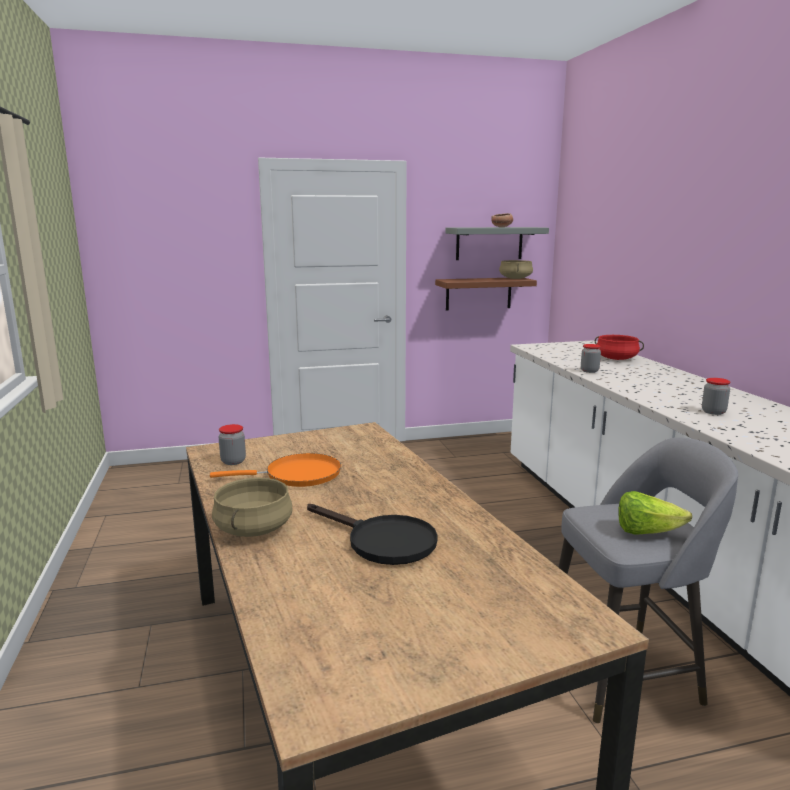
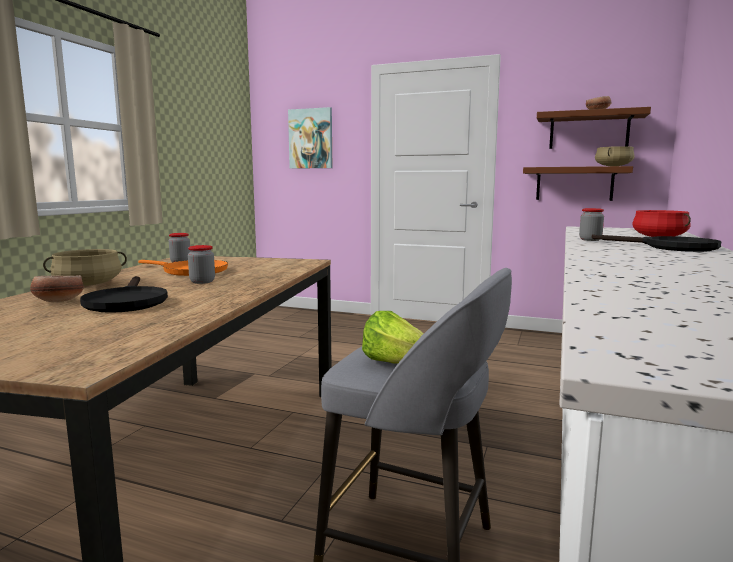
camera: 35 degrees right, 5 degrees down
(178, 245) = (311, 138): none -> picture
(314, 564) = (58, 302): none -> bowl
(489, 243) = (589, 131): grey shelf -> brown shelf
(658, 376) = (670, 247): none -> black frying pan
(713, 412) = (642, 267): jar -> jar (202, 281)

